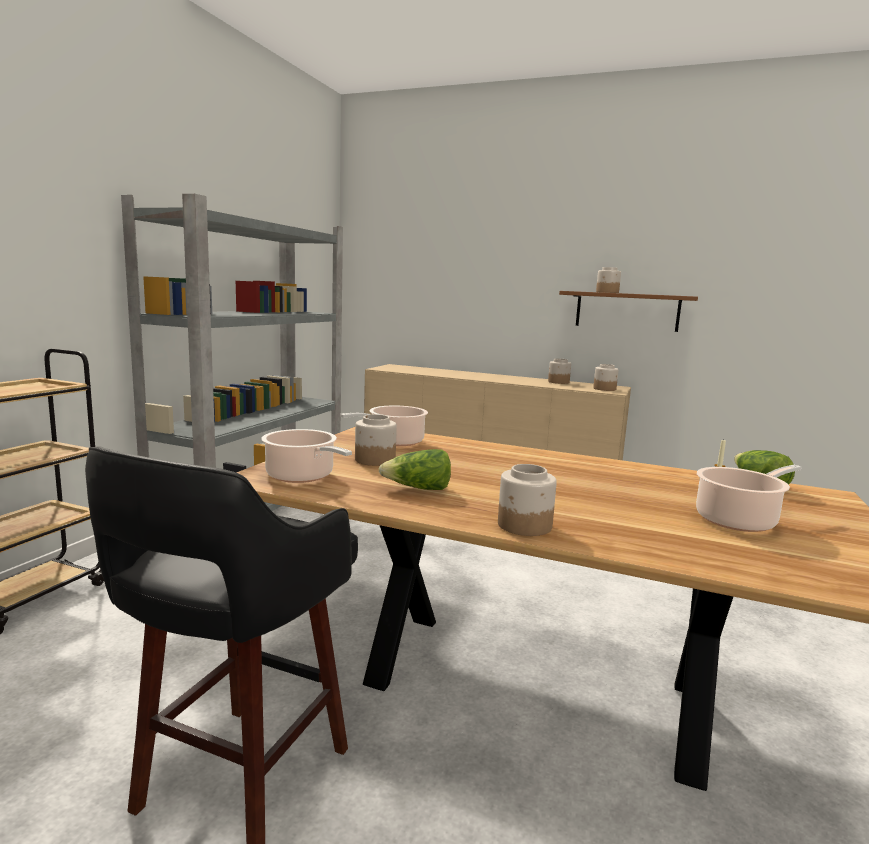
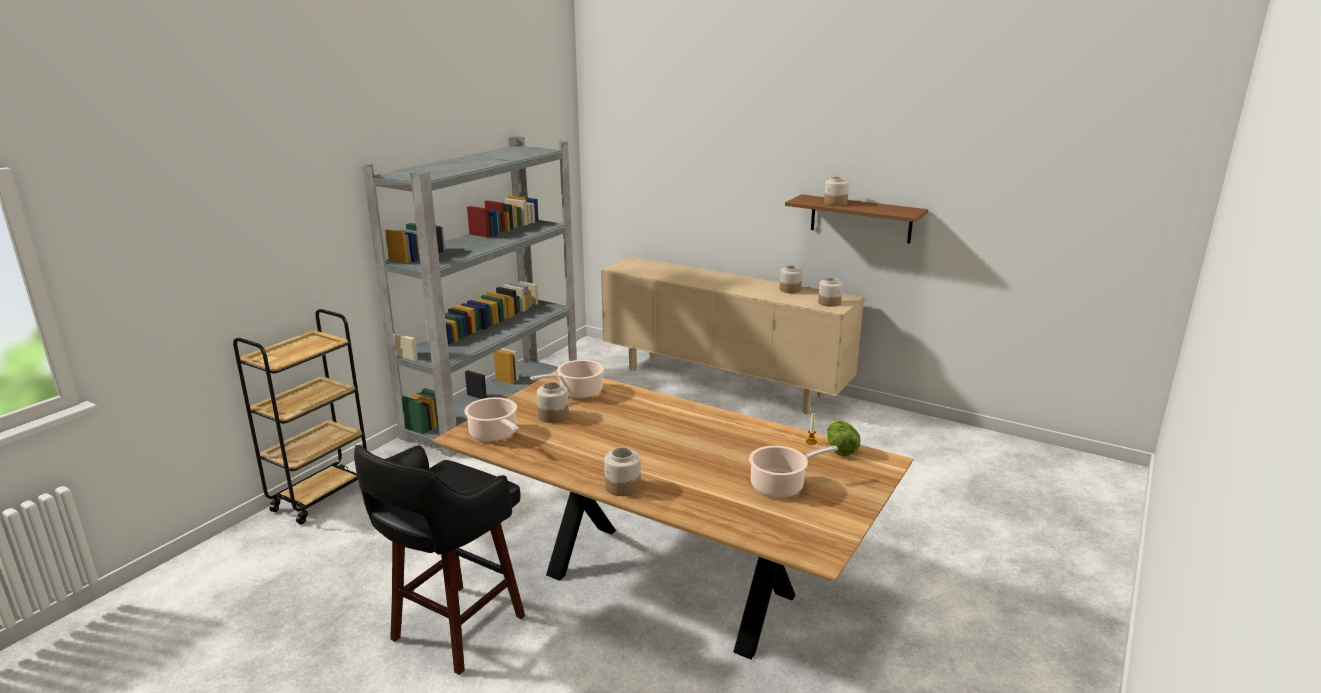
camera: 10 degrees right, 10 degrees up
(418, 489) = (570, 449): lettuce -> none

